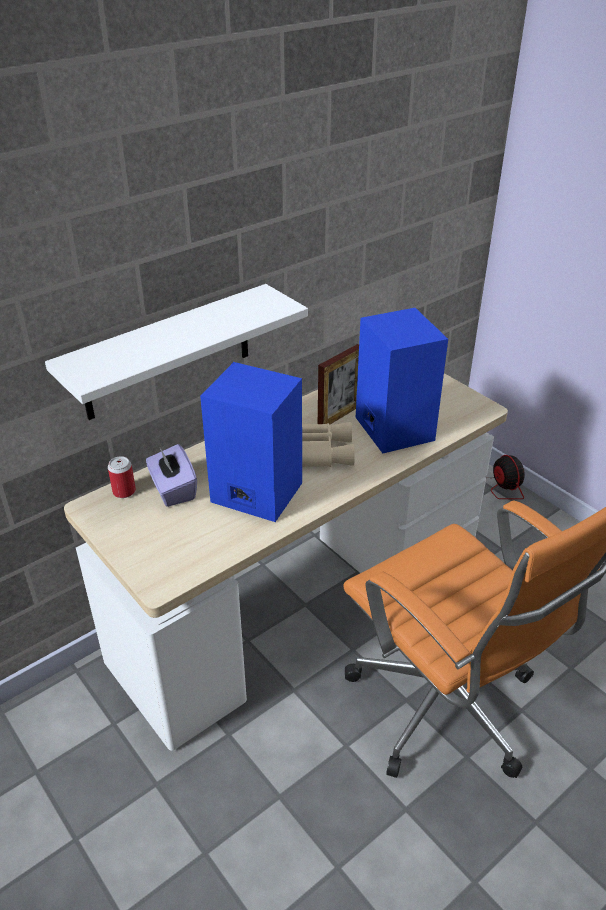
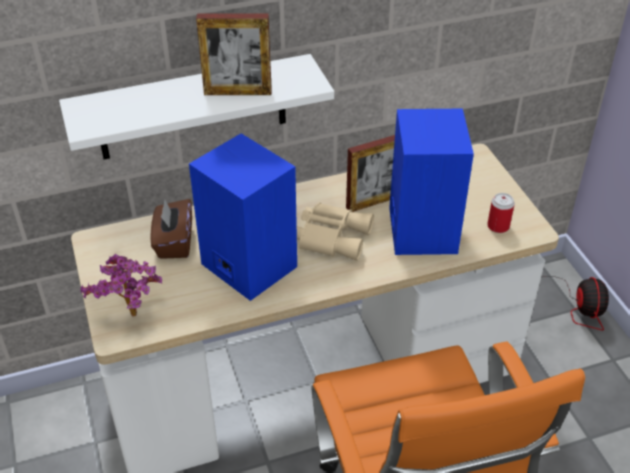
camera: 20 degrees right, 5 degrees up
(124, 491) = (130, 233): can -> can (498, 226)
(170, 566) = (133, 319): none -> potted plant
(173, 490) = (174, 242): purple tissue box -> brown tissue box
(221, 324) = (238, 92): none -> picture frame

